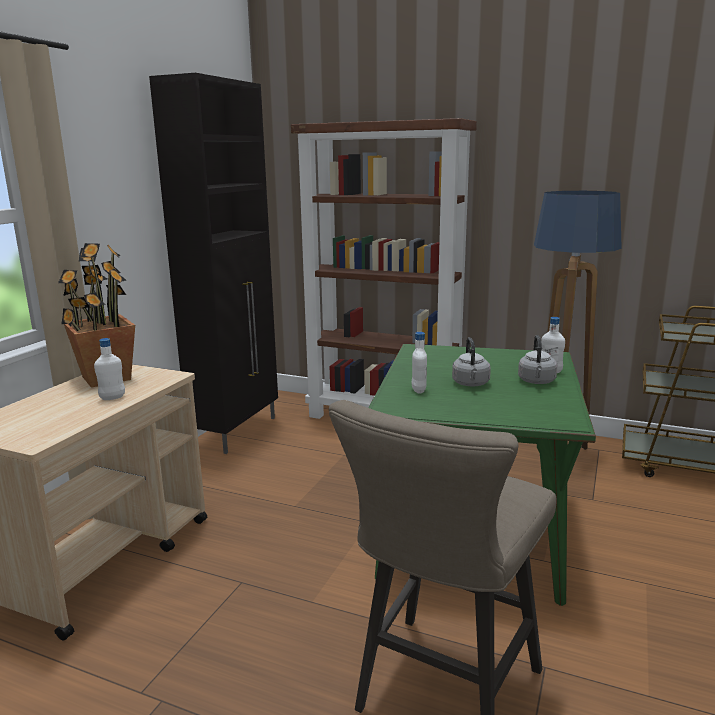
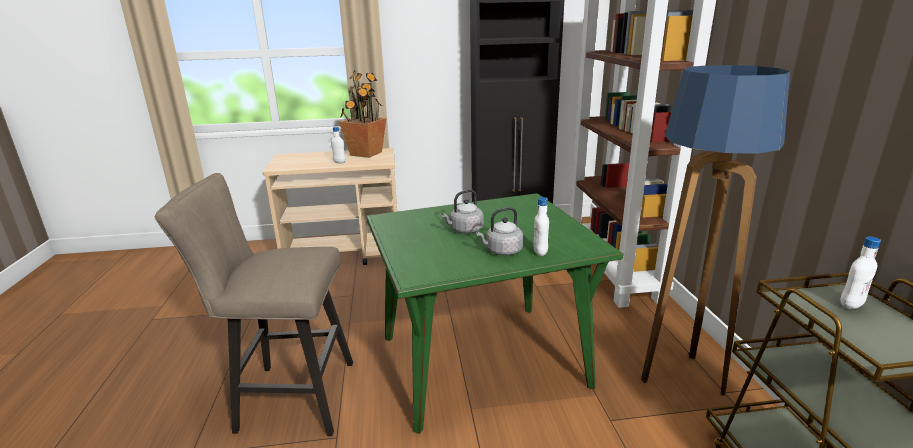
camera: 60 degrees right, 5 degrees up
(418, 390) = (430, 218): white bottle -> white bottle (851, 305)

